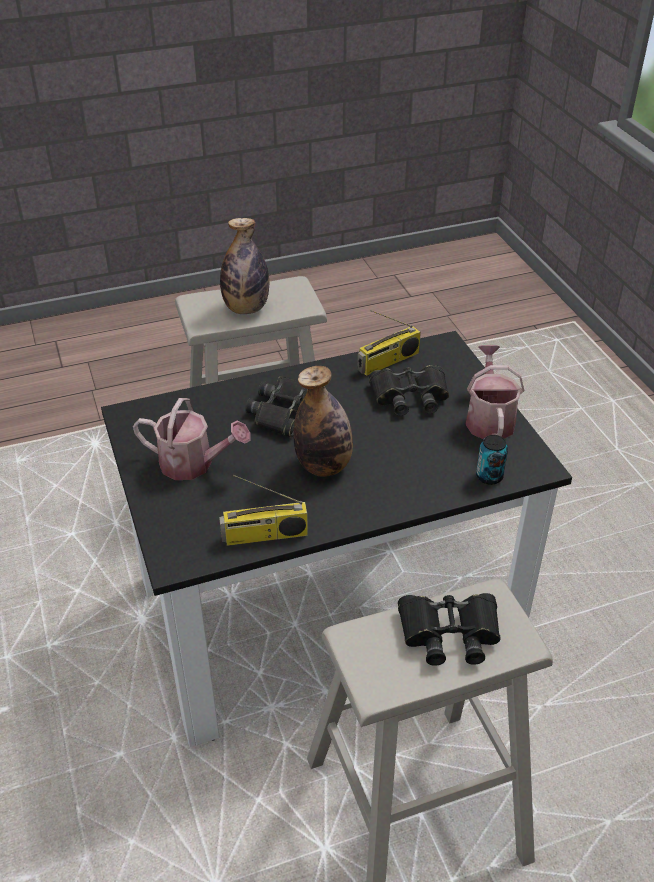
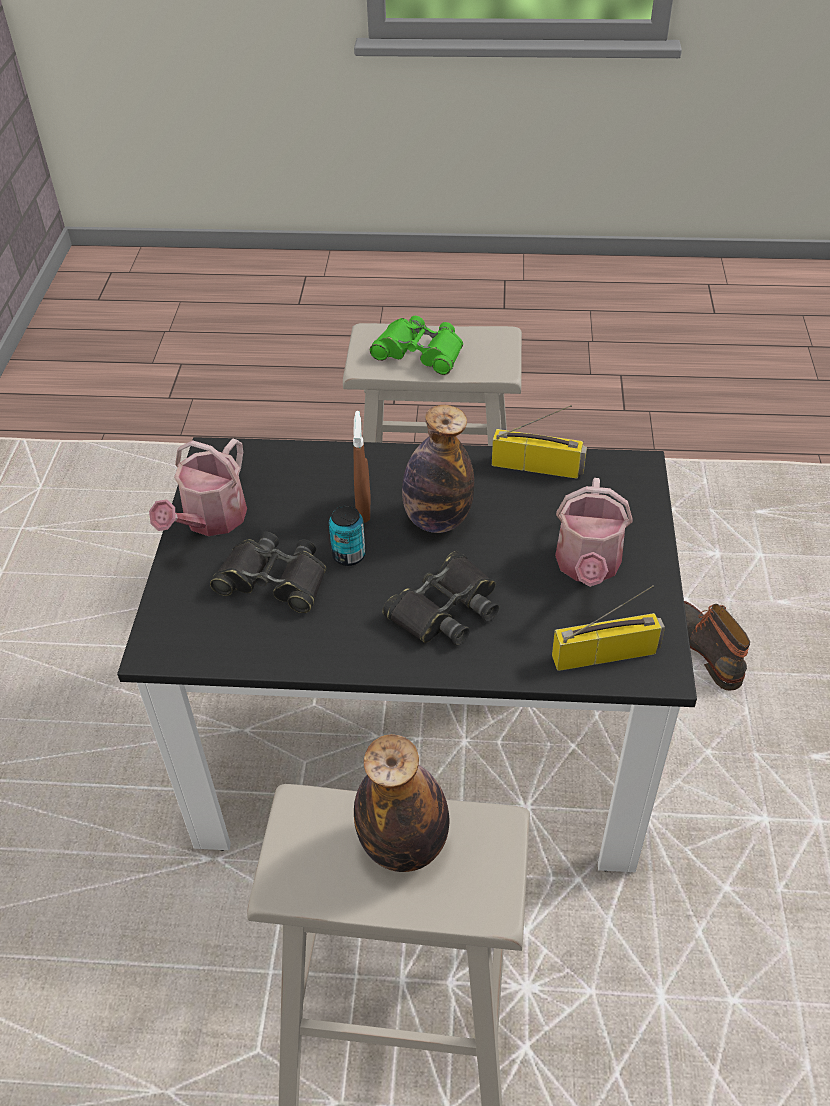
camera: 155 degrees left, 5 degrees up
(105, 787) = (706, 649): none -> boot
(193, 464) = (587, 567): watering can -> watering can turned 120 degrees counterclockwise
(385, 458) = (363, 509): none -> brown spray bottle
(388, 362) = (258, 644): radio -> radio (605, 653)
(449, 632) = (419, 352): black binoculars -> green binoculars
(489, 476) = (273, 459): can -> can (349, 555)

